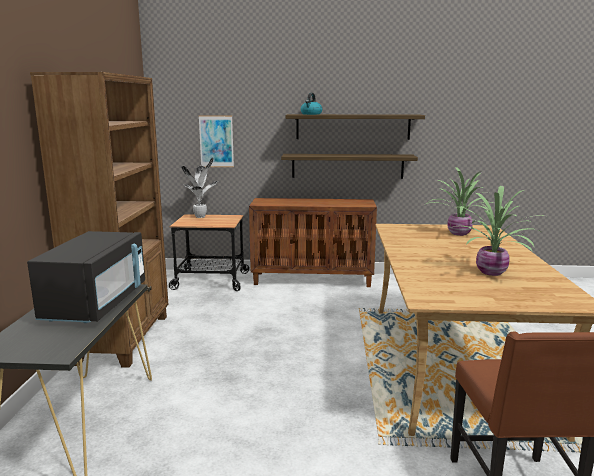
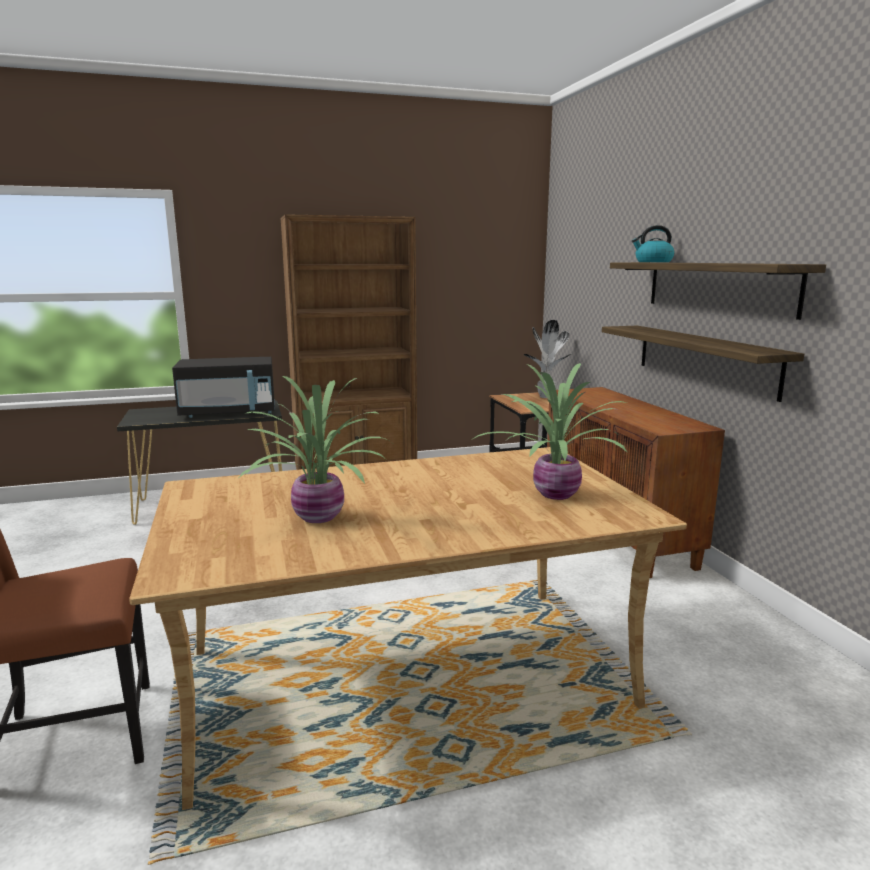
camera: 70 degrees right, 0 degrees up
(216, 141) = (585, 300): picture -> none

